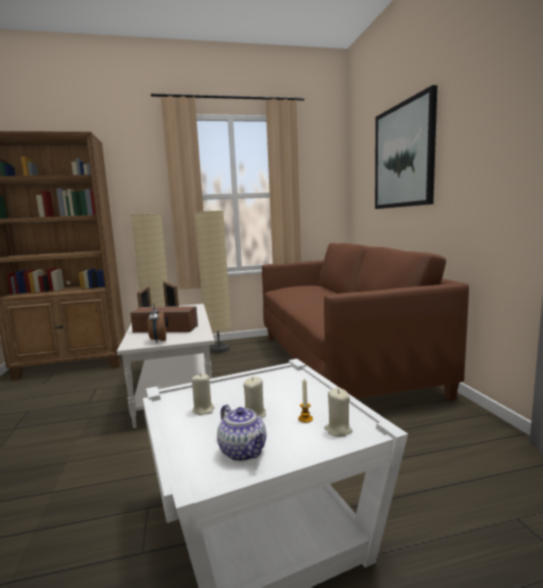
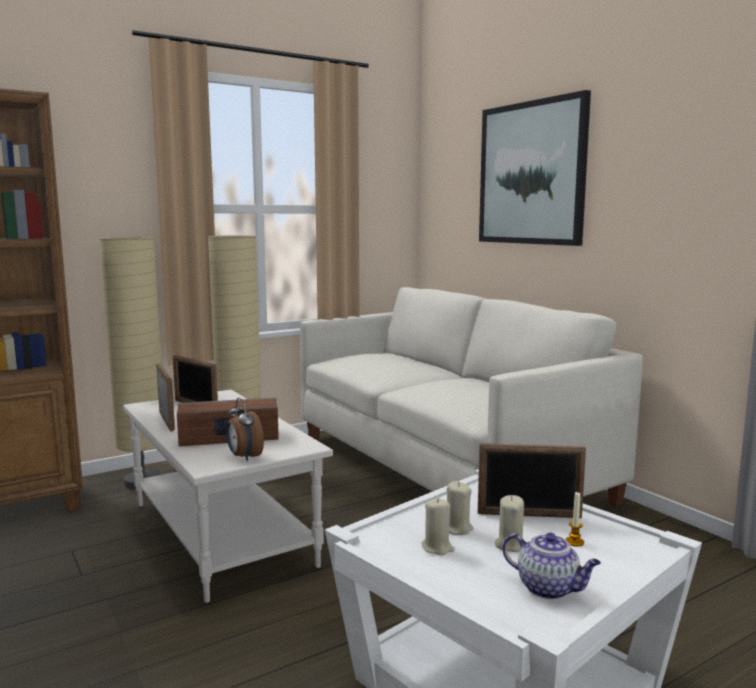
camera: 20 degrees left, 0 degrees up
(294, 395) = (529, 515): none -> picture frame
(338, 430) = (623, 549): beige candle -> beige candle (457, 529)
(340, 361) = (445, 467): brown sofa -> white sofa

